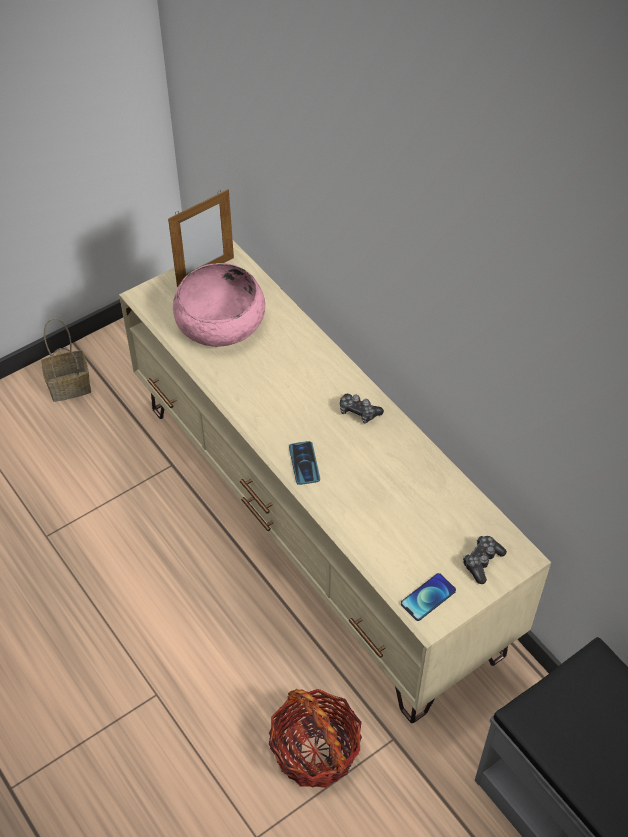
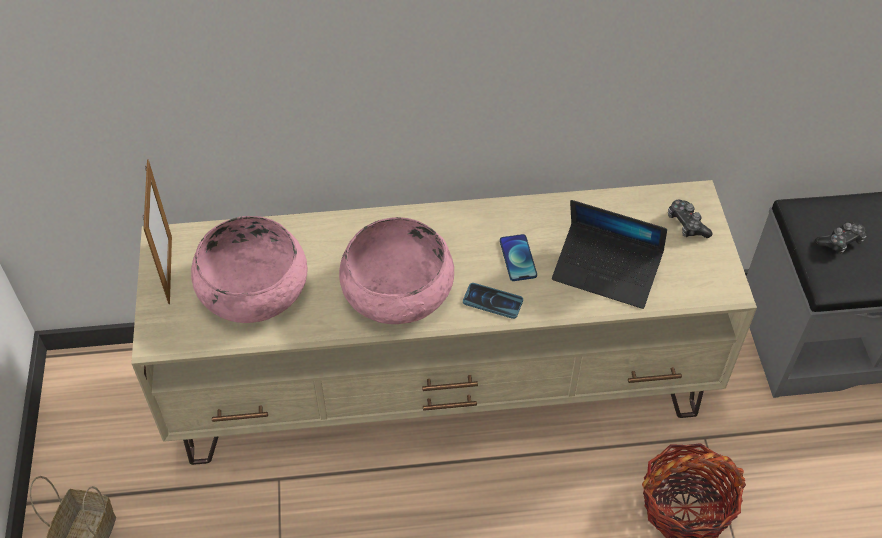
camera: 60 degrees left, 0 degrees up
(275, 401) = (397, 289): none -> pink bowl
(358, 412) = (459, 230): game controller -> game controller (840, 242)
(386, 525) = (606, 272): none -> laptop
(428, 597) = (704, 280): phone -> phone (518, 258)

